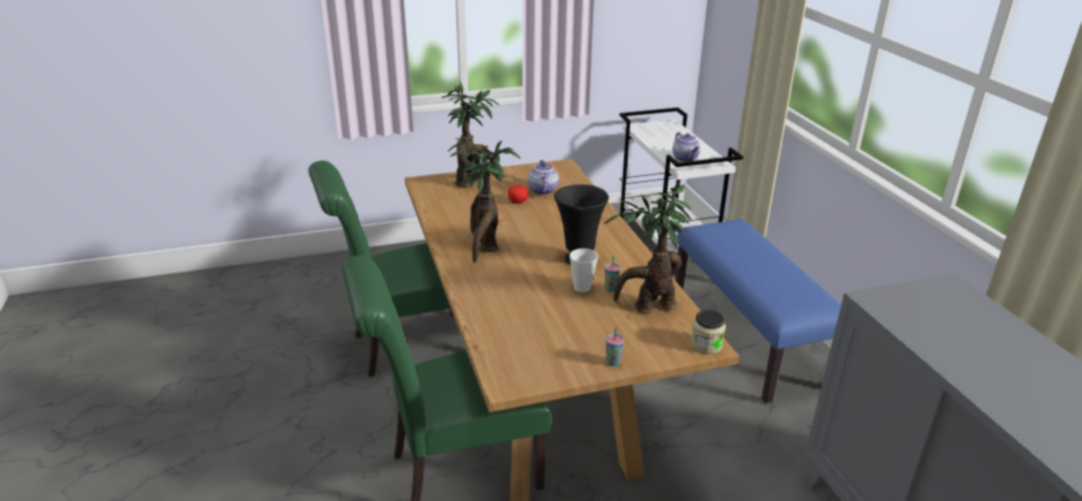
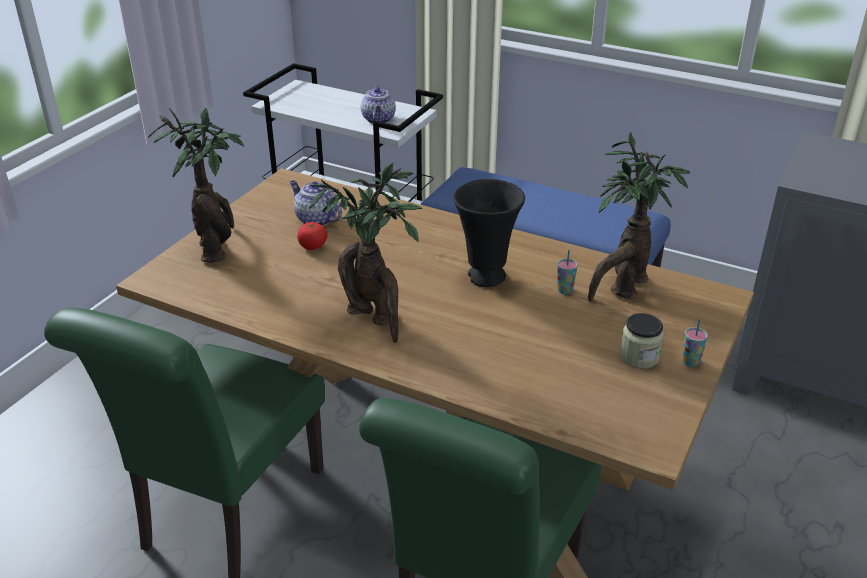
camera: 45 degrees left, 5 degrees up
(582, 288) = (541, 305): cup -> none
(685, 158) = (379, 120): teapot -> teapot turned 60 degrees clockwise
(706, 345) = (720, 297): jar -> jar (639, 357)

